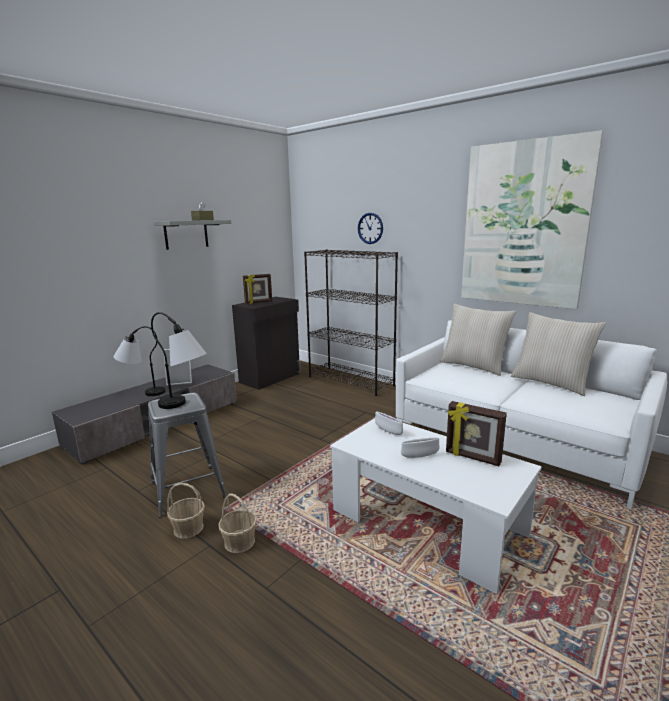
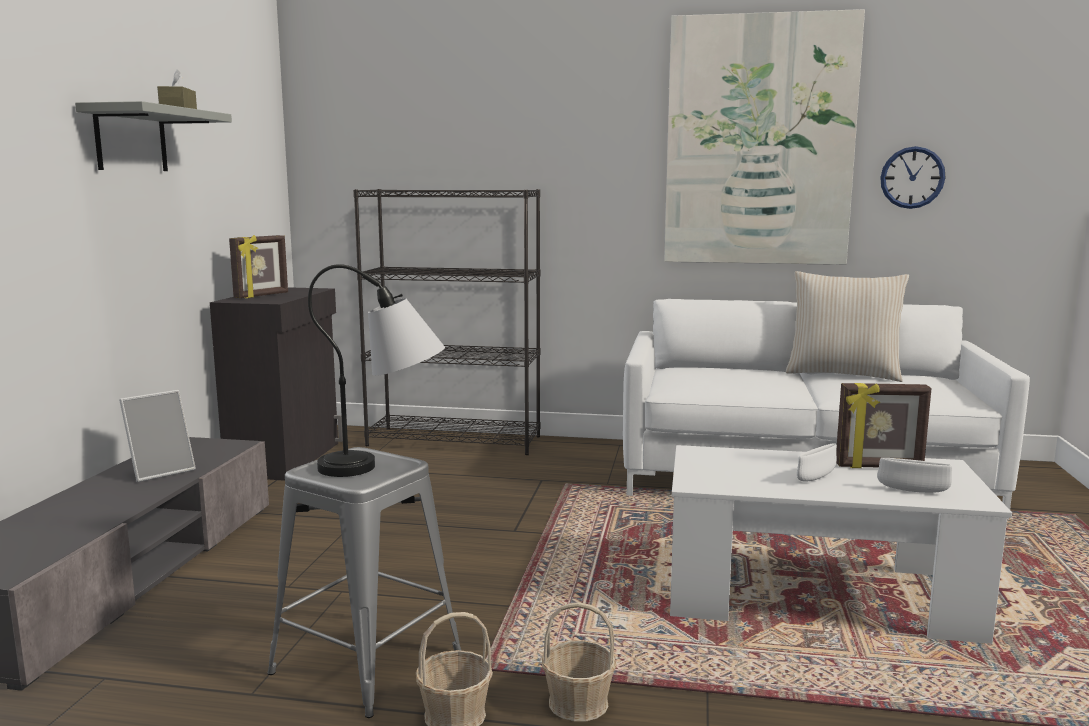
camera: 30 degrees left, 5 degrees down
(142, 392) = (94, 502): table lamp -> none
(370, 228) = (478, 148): wall clock -> wall clock (912, 177)
(388, 431) = (725, 460): white bowl -> white bowl (912, 491)
(473, 366) = (716, 368): beige pillow -> none

